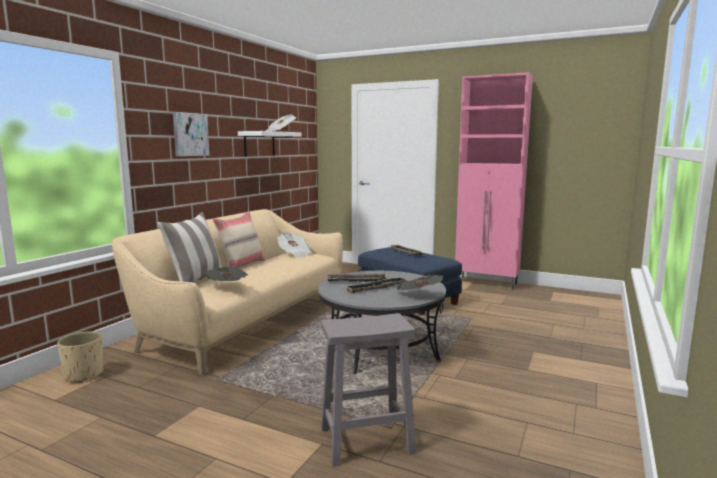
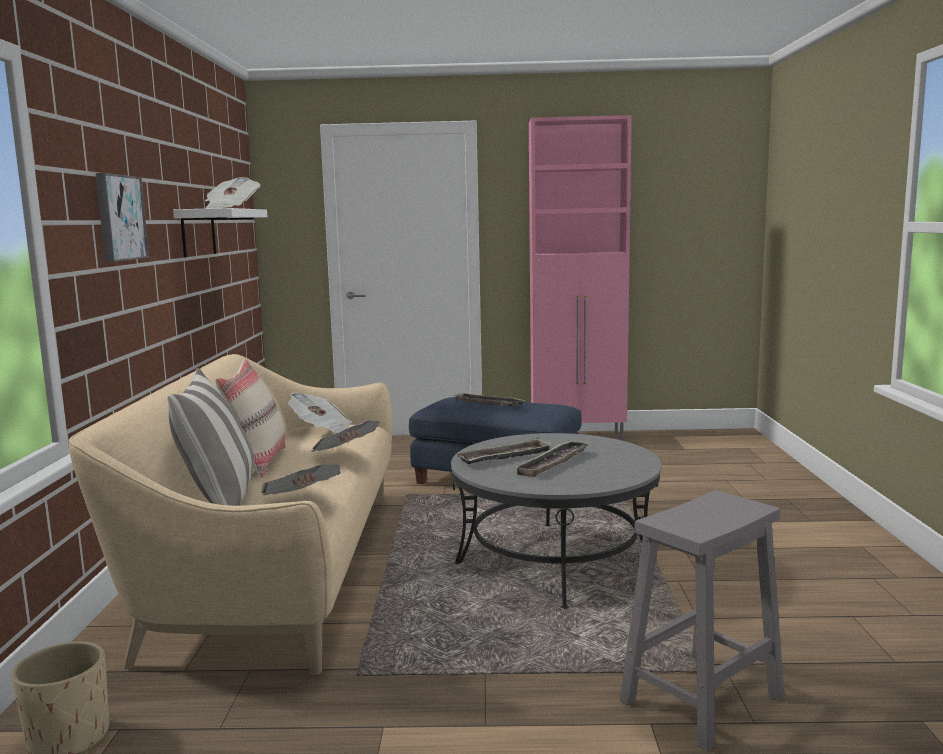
camera: 25 degrees left, 0 degrees up
(419, 295) = (630, 464): newspaper -> newspaper (346, 455)

